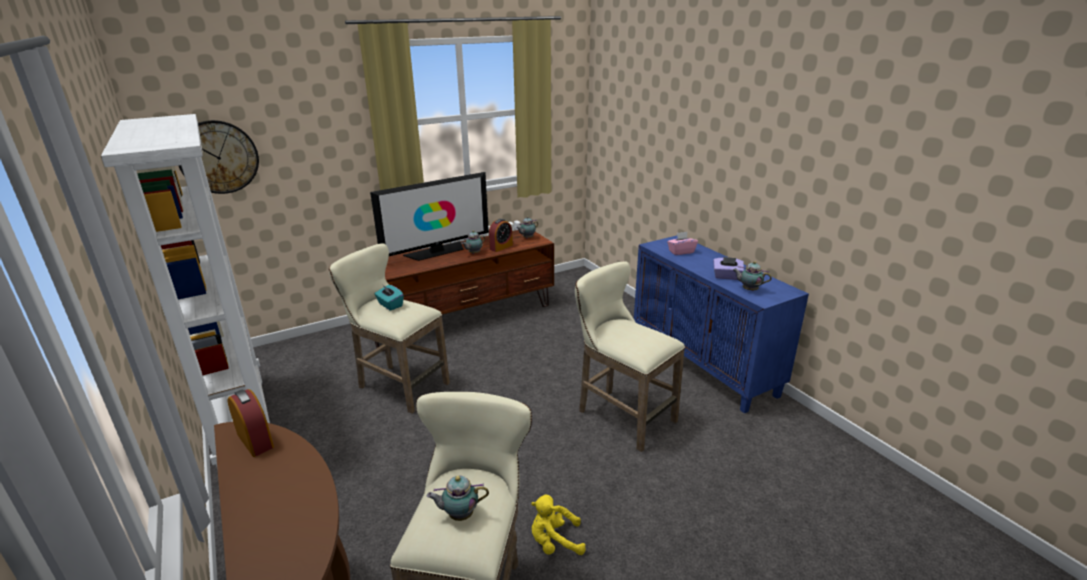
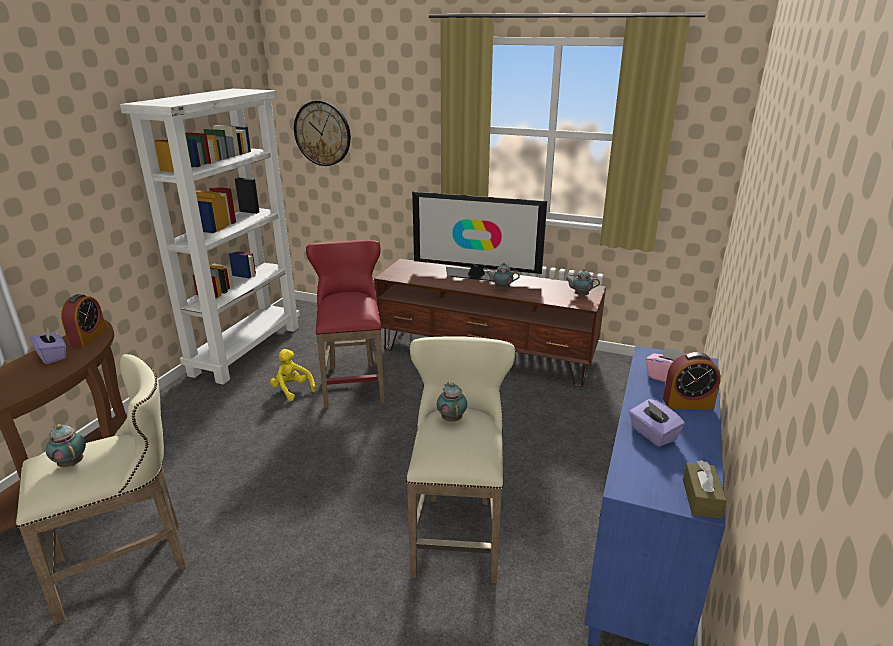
camera: 50 degrees right, 0 degrees up
(260, 472) = (52, 356): none -> purple tissue box
(390, 305) = (349, 300): turquoise tissue box -> none
(399, 385) = (353, 382): beige stool -> red stool
(501, 247) = (536, 293): alarm clock -> alarm clock (688, 403)
(554, 542) = (228, 578): yellow plush toy -> yellow plush toy (292, 389)
(748, 290) = (641, 465): teapot -> teapot (451, 418)
(786, 289) = (701, 498): none -> brown tissue box

